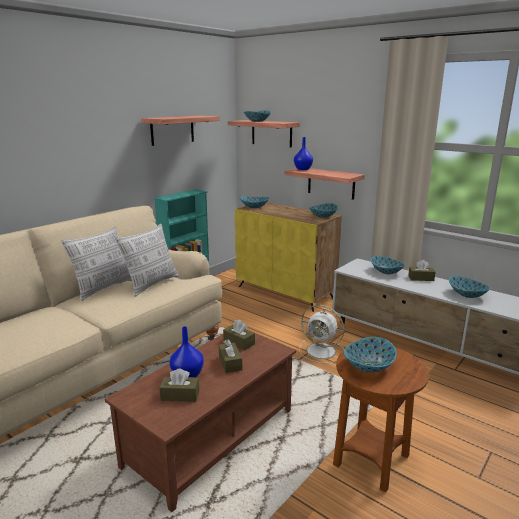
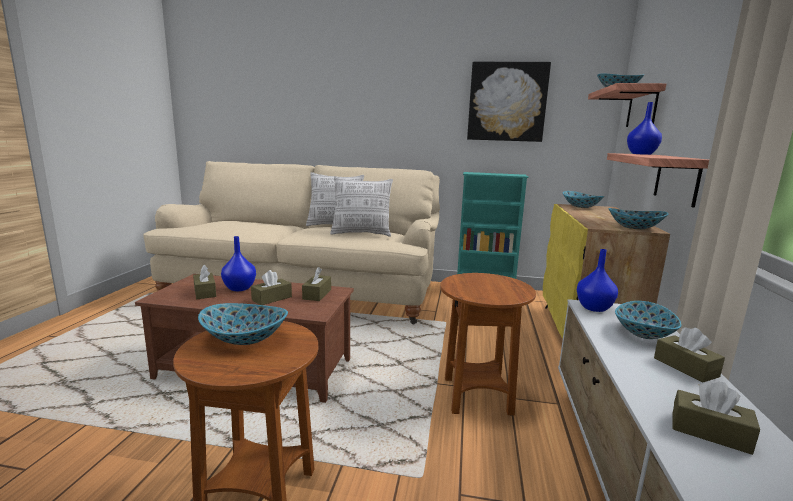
camera: 60 degrees right, 5 degrees down
(172, 130) = (507, 102): shelf -> picture
(322, 351) = (477, 396): white fan -> brown side table
(351, 269) = (595, 308): none -> blue vase
(467, 295) = (709, 432): bowl -> brown tissue box

